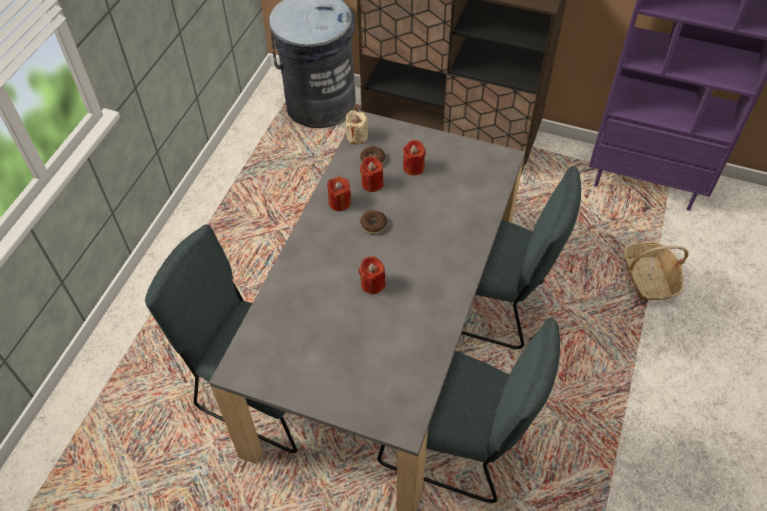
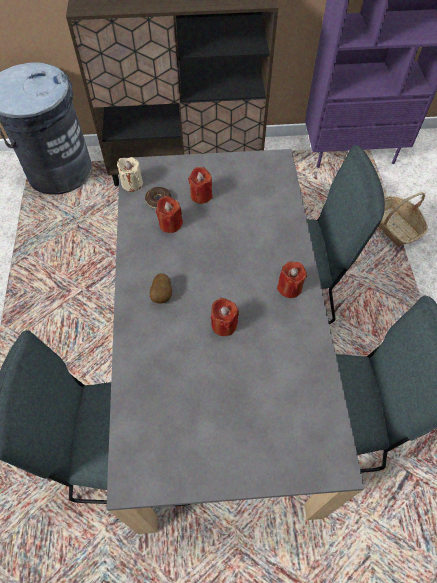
camera: 25 degrees left, 5 degrees up
(333, 241) = (162, 295): none -> potato
(339, 202) = (148, 254): red candle -> red candle (289, 287)
(373, 225) = (193, 264): donut -> none

